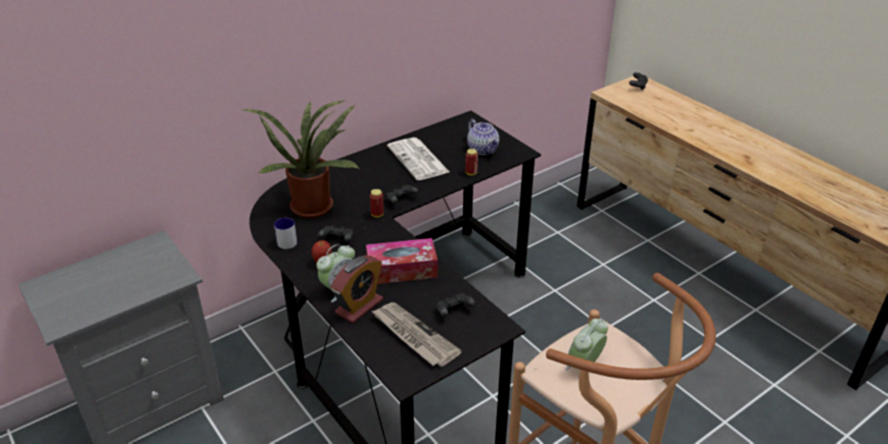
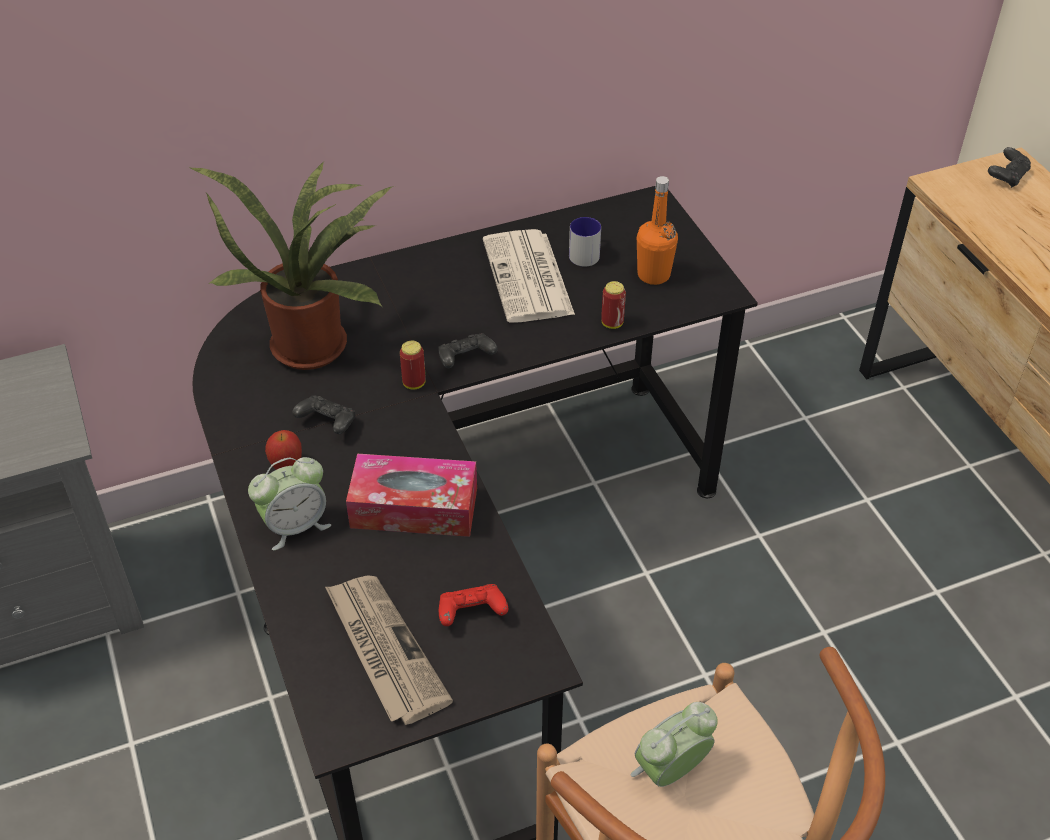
camera: 15 degrees right, 10 degrees up
(288, 240) = (246, 408): mug -> mug (586, 252)
(359, 306) = (315, 569): alarm clock -> none
(453, 311) = (471, 613): black game controller -> red game controller
(483, 149) = (653, 275): teapot -> orange bottle

